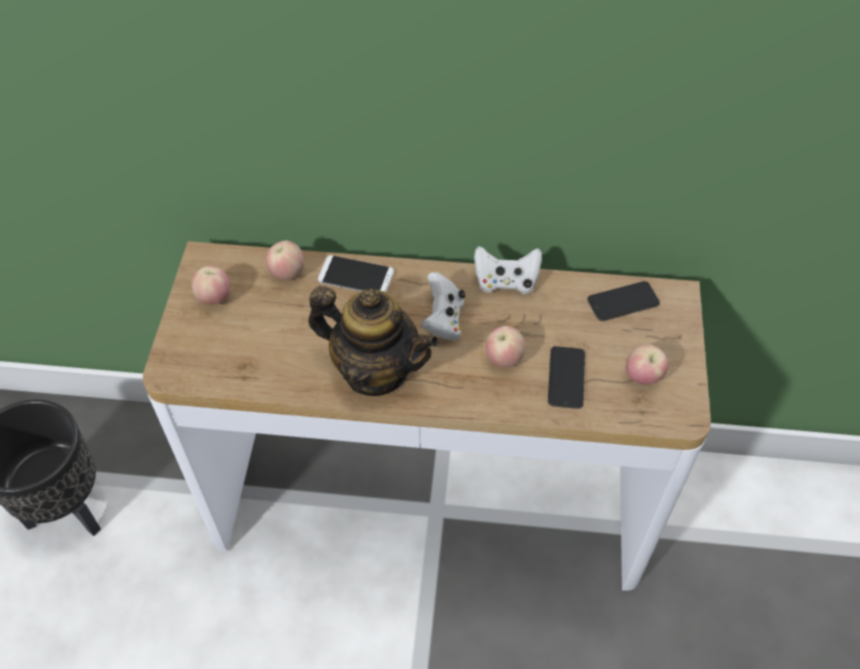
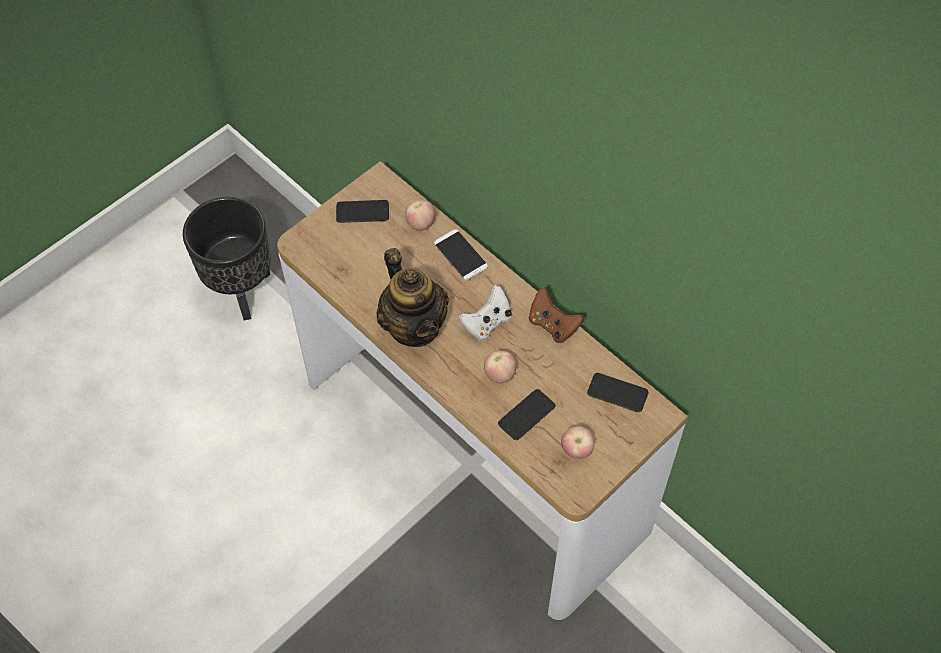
camera: 40 degrees right, 5 degrees up
(214, 298) = (362, 212): apple -> phone
(506, 282) = (553, 325): white game controller -> brown game controller

